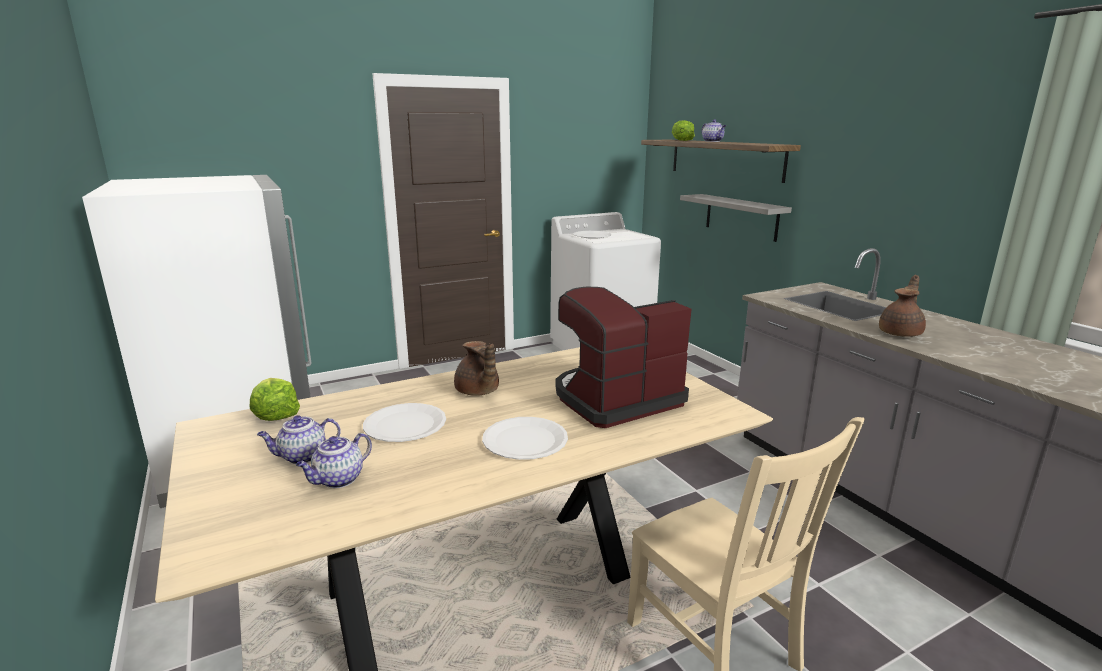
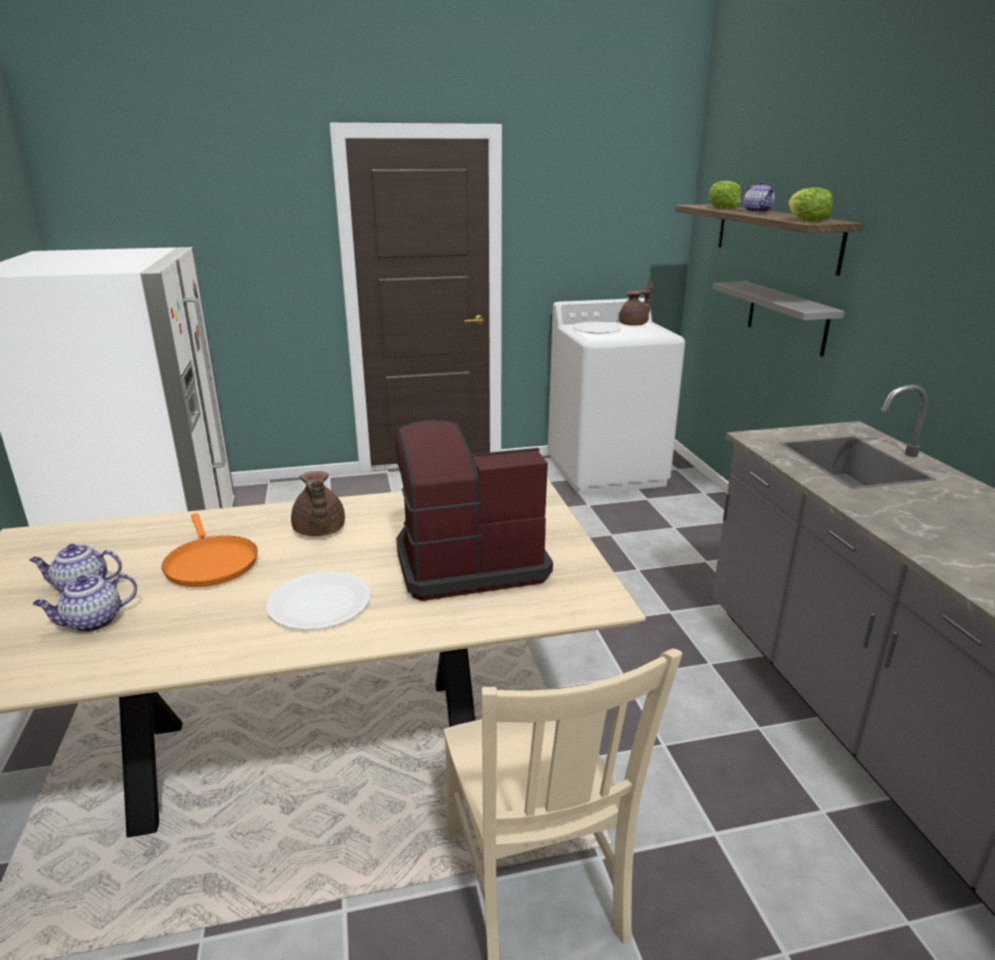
camera: 15 degrees right, 5 degrees up
(275, 414) = (97, 531): lettuce -> lettuce (806, 220)
(405, 425) = (210, 563): white plate -> orange frying pan
(901, 333) = (903, 516): brown teapot -> brown teapot (634, 324)

